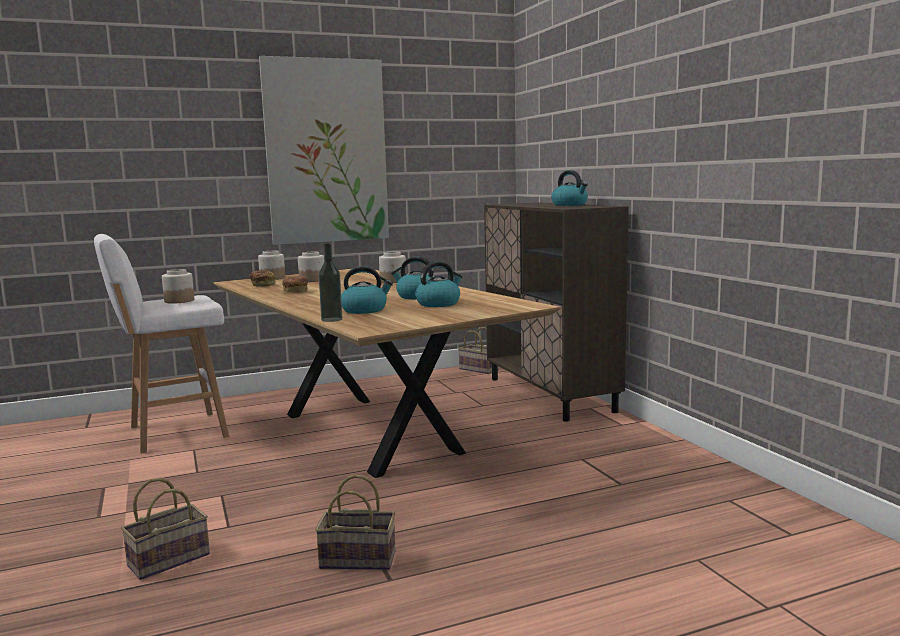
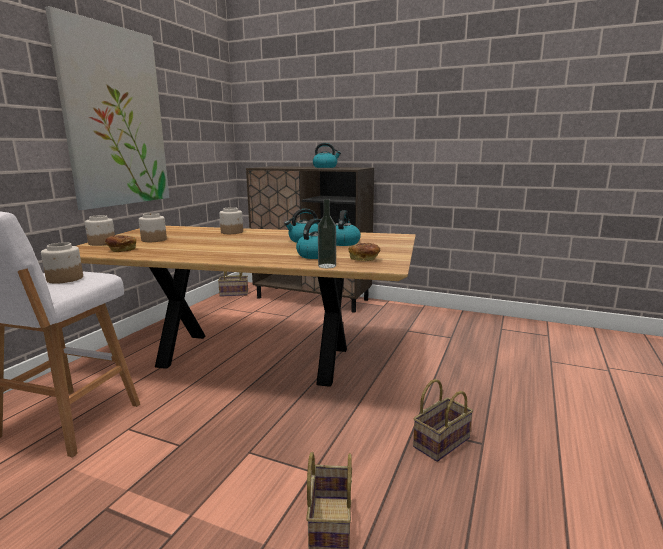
camera: 45 degrees left, 5 degrees up
(295, 291) = (185, 250): bread -> bread (364, 259)

